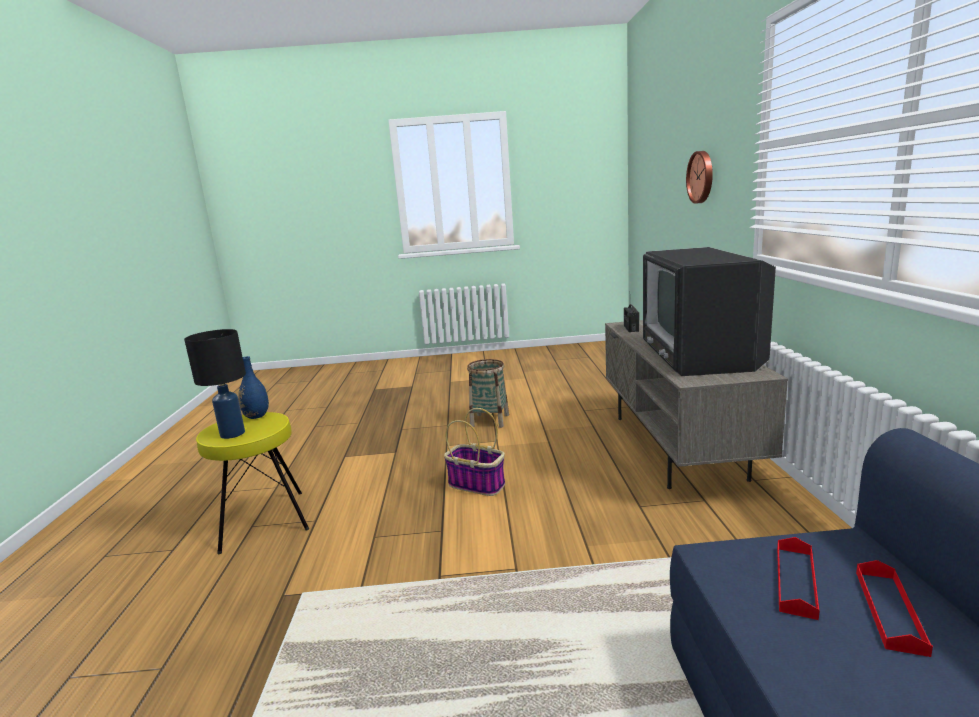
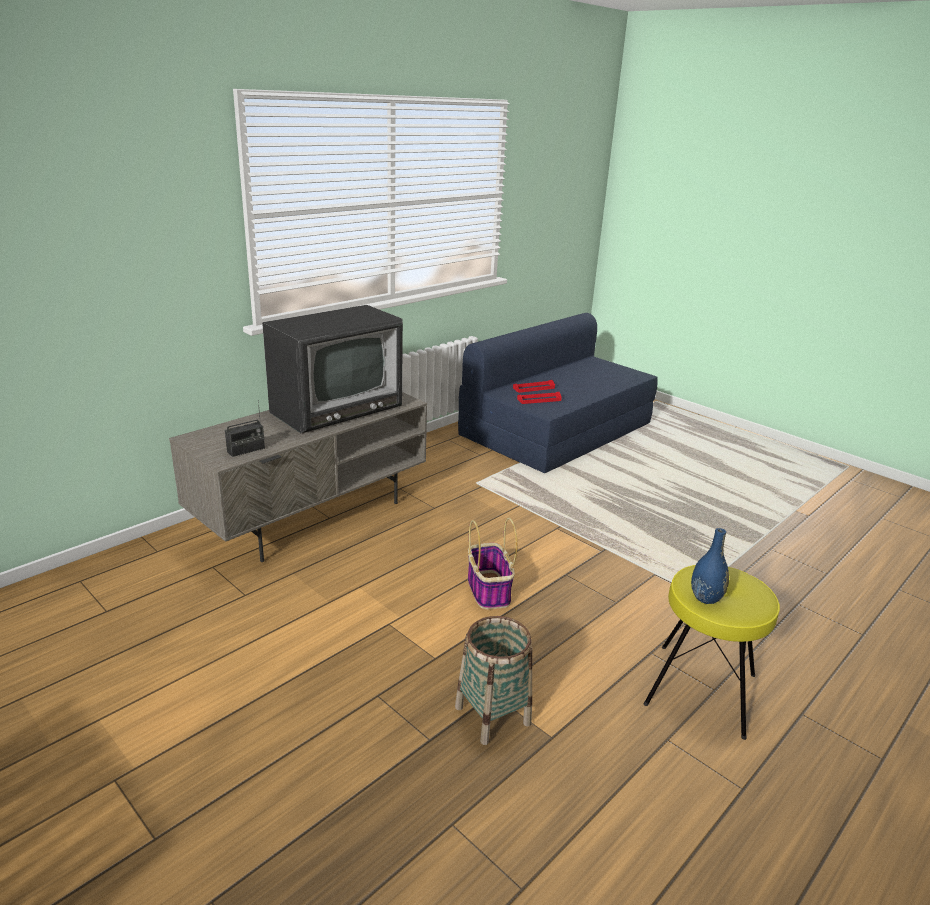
camera: 135 degrees left, 10 degrees up
(231, 434) = (740, 581): black table lamp -> none
(489, 420) = (333, 661): basket -> basket (493, 715)
(701, 177) = (106, 256): wall clock -> none

